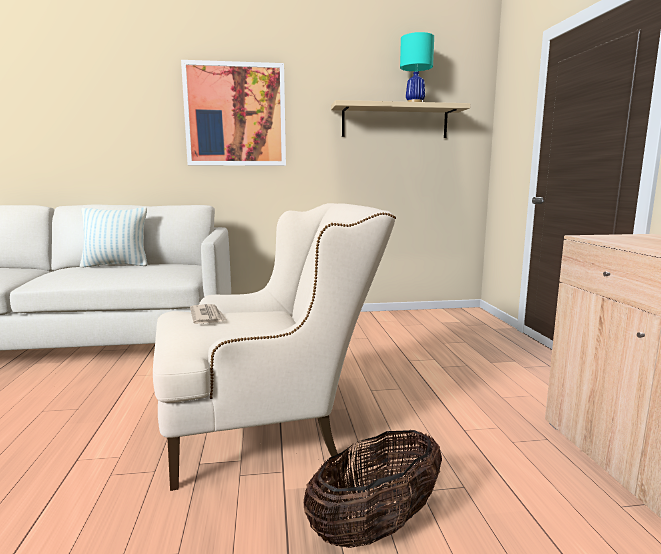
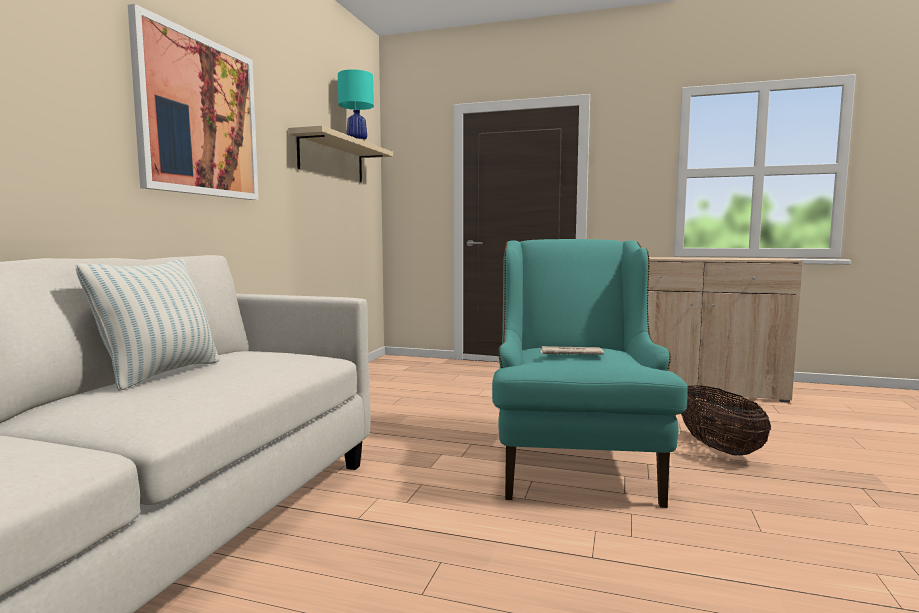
camera: 65 degrees left, 5 degrees down
(268, 429) = (574, 459): beige armchair -> turquoise armchair

